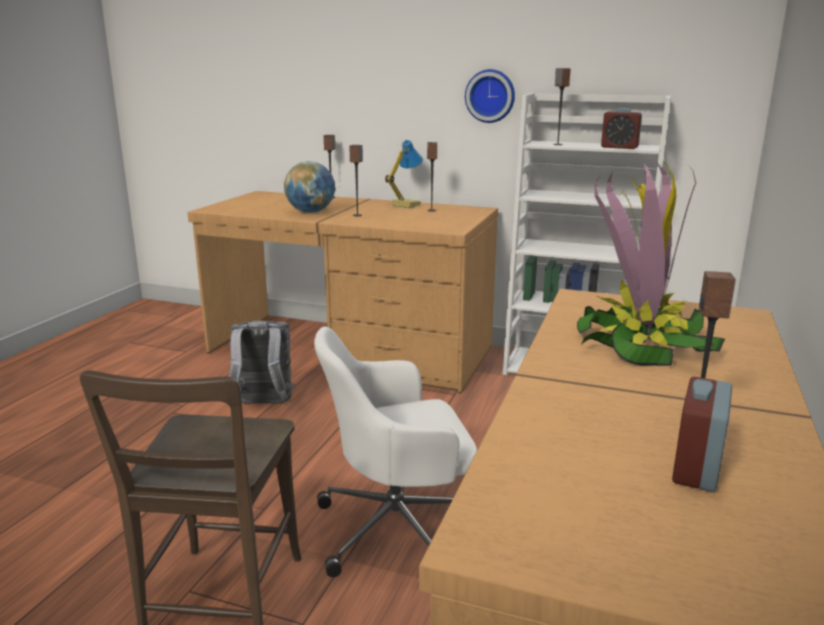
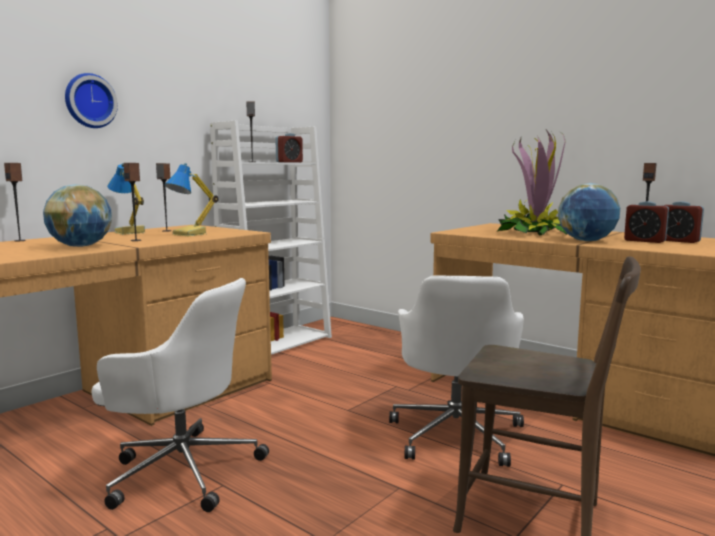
camera: 70 degrees left, 10 degrees down
(263, 405) = (182, 470): grey backpack -> white office chair
(414, 219) = (190, 234): none -> table lamp
(490, 96) = (176, 124): wall clock -> wall clock (89, 101)
(573, 380) = (586, 241): none -> globe
(645, 431) = (644, 241): none -> alarm clock

